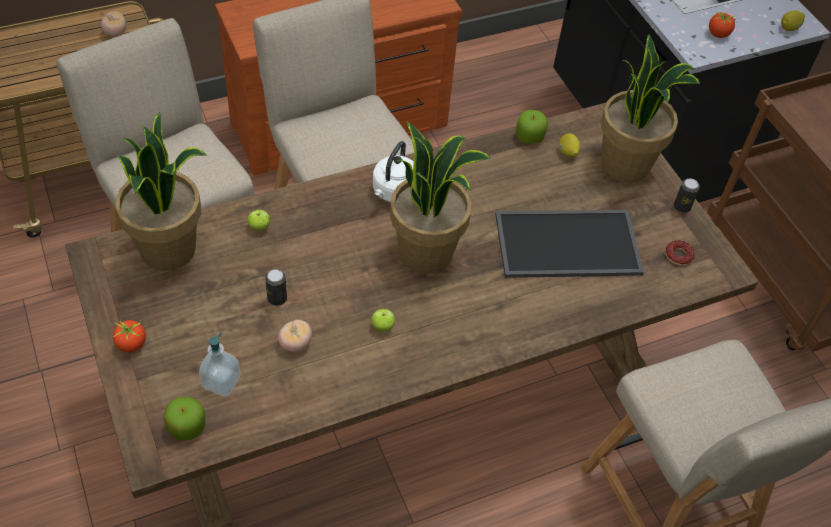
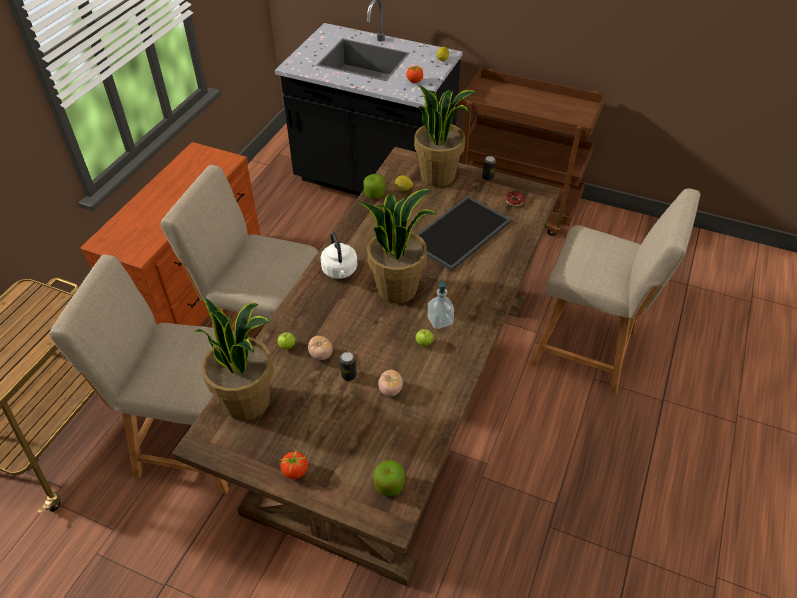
camera: 40 degrees left, 5 degrees down
(115, 33) = (31, 308): tomato -> tomato (321, 355)
(221, 382) = (376, 445): soap dispenser -> soap dispenser (440, 320)

